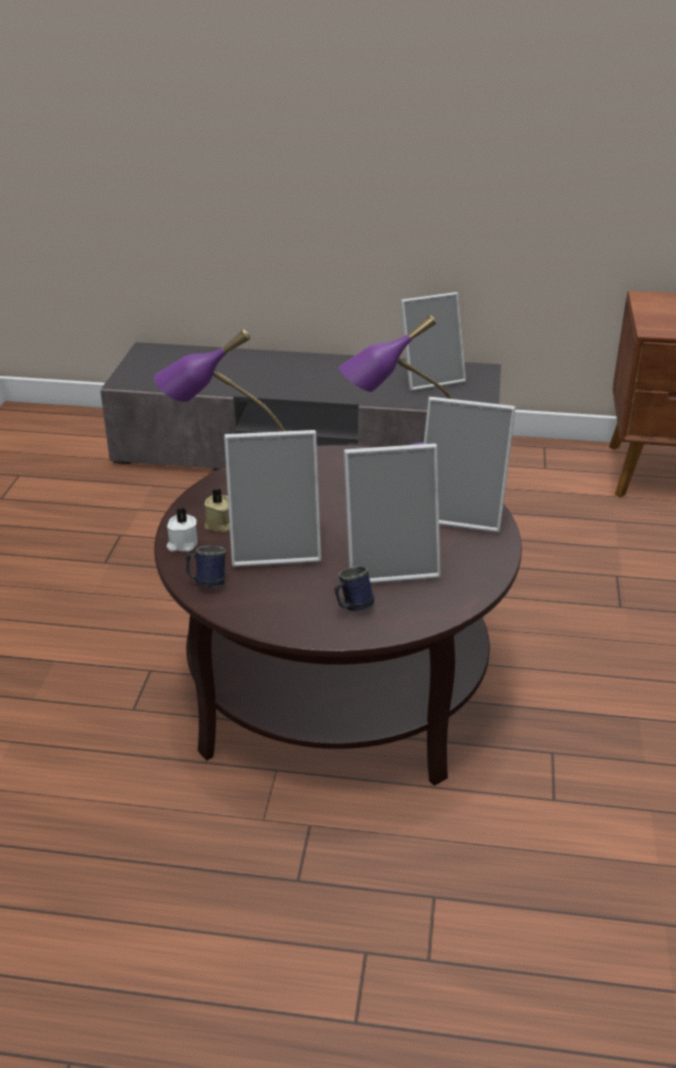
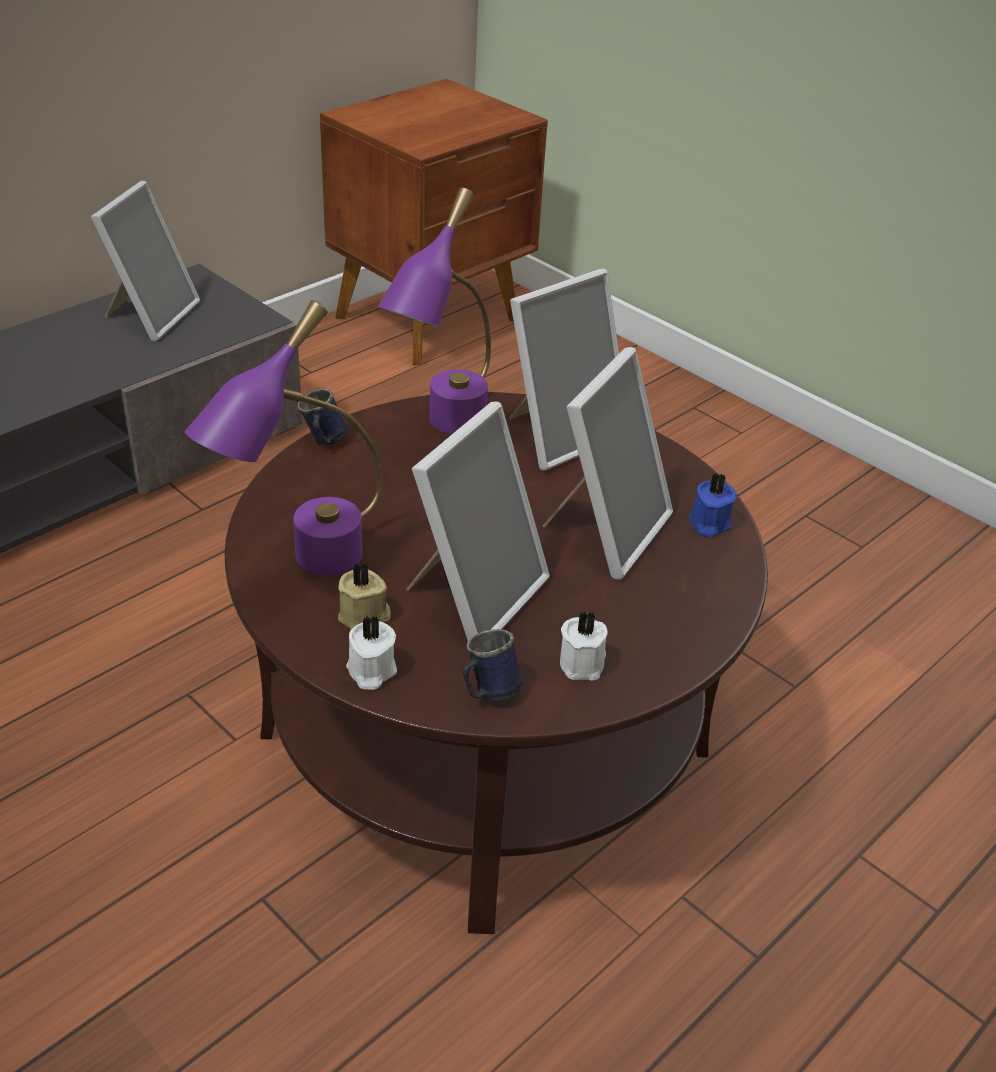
camera: 55 degrees left, 5 degrees up
(266, 602) = (583, 663): none -> white candle
(352, 607) = (662, 602): blue mug -> blue mug (323, 443)
(451, 595) = (708, 524): none -> blue candle

